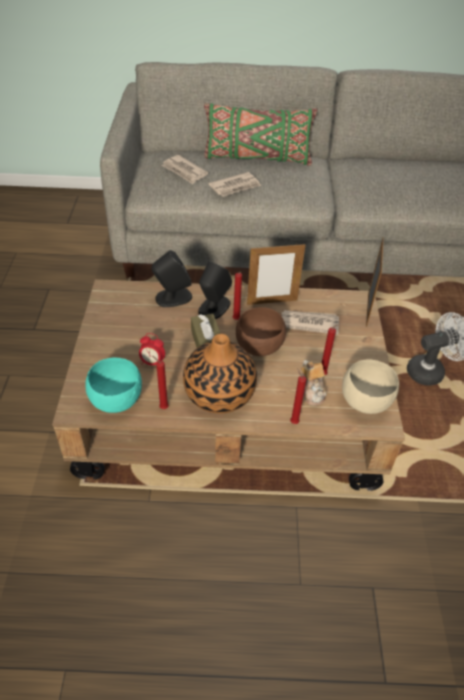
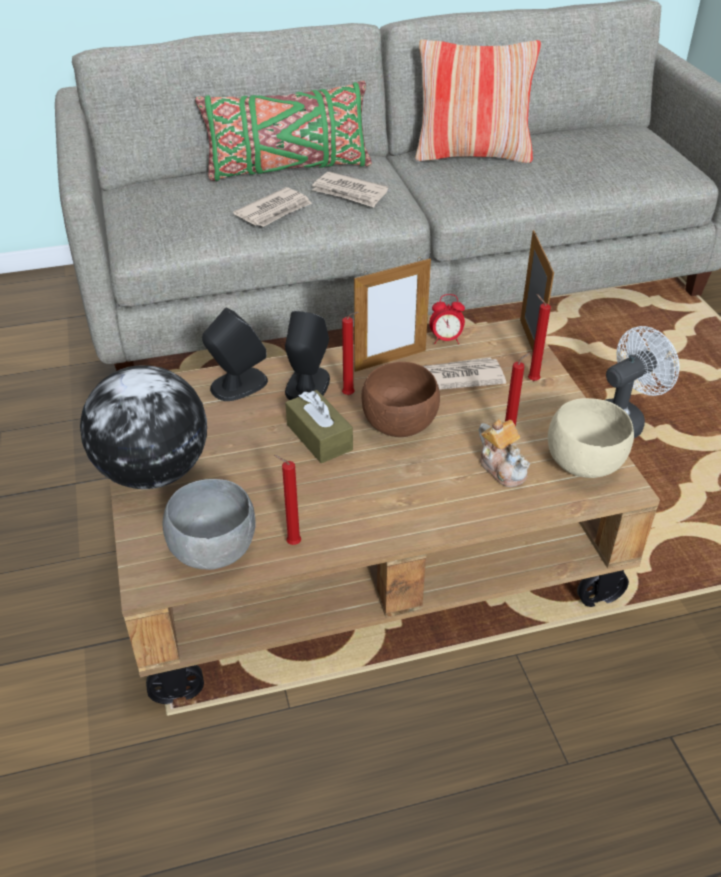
camera: 15 degrees left, 5 degrees down
(103, 342) = (154, 471): none -> globe
(117, 400) = (215, 549): turquoise bowl -> grey bowl
(152, 362) = (247, 483): alarm clock -> alarm clock (446, 340)
(184, 171) = (187, 203): newspaper -> newspaper (350, 193)
(219, 393) = (369, 502): vase -> none
(293, 421) = (496, 515): red candle -> red candle (531, 380)
(382, 169) = (472, 155): none -> pillow

